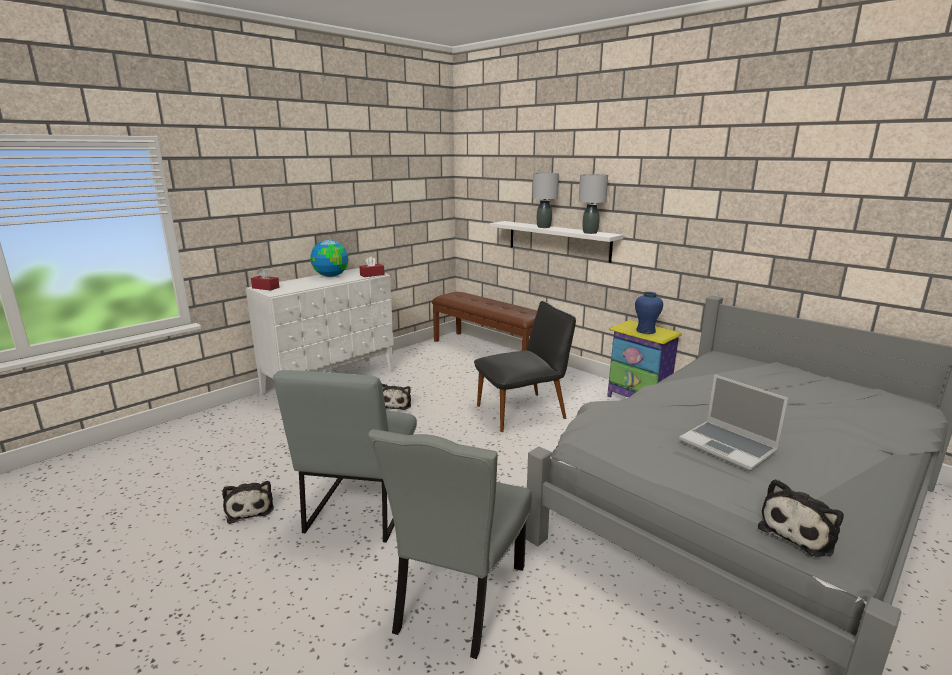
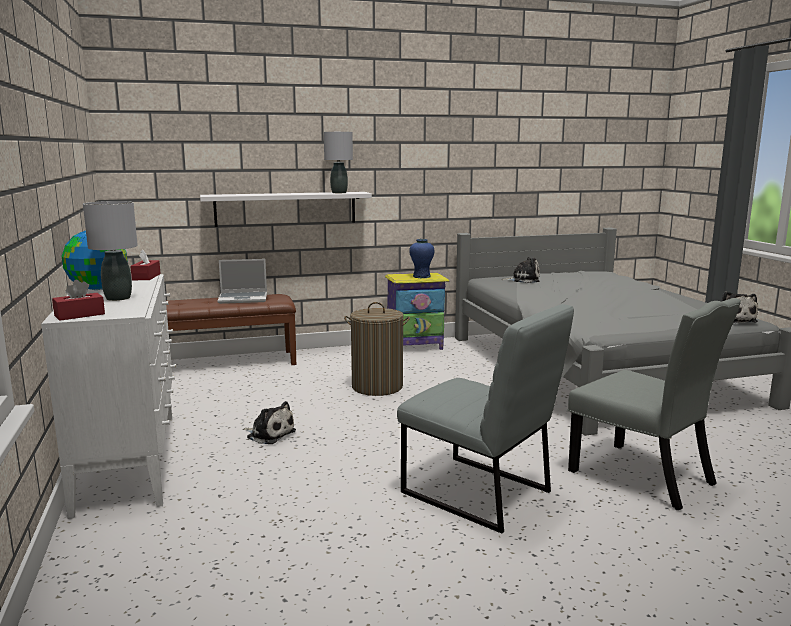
camera: 60 degrees left, 5 degrees down
(250, 508) = (420, 562): plush toy -> plush toy (523, 280)
(520, 412) = (377, 386): black chair -> laundry basket
(543, 227) = (277, 194): grey table lamp -> grey table lamp (118, 298)
(729, 446) = (633, 306): laptop -> laptop (243, 298)

